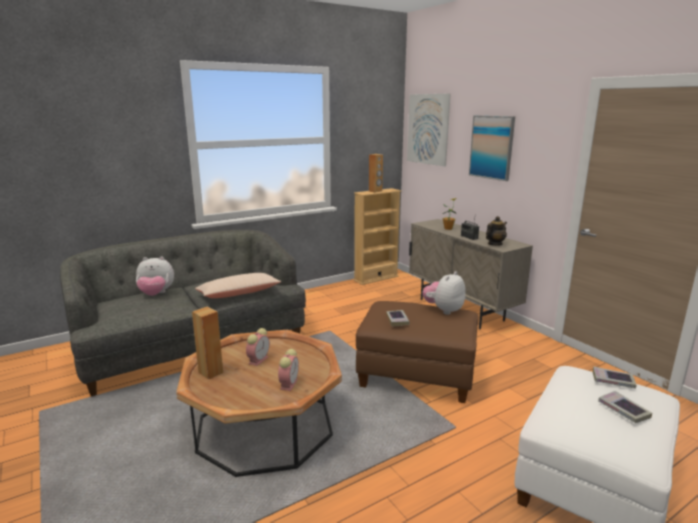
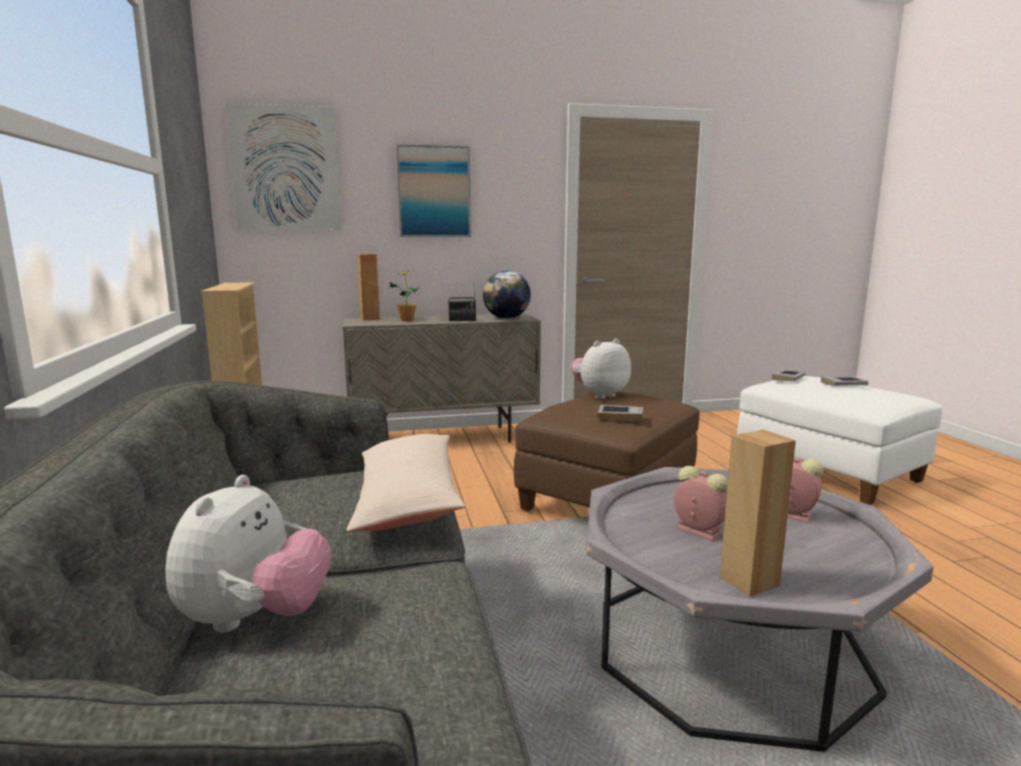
camera: 70 degrees left, 5 degrees down
(265, 427) = (729, 648): brown coffee table -> grey coffee table
(375, 191) = (228, 286): brown speaker -> brown speaker (370, 318)
(443, 310) = (599, 395): plush toy -> plush toy turned 90 degrees clockwise
(494, 244) = (506, 318): teapot -> globe

